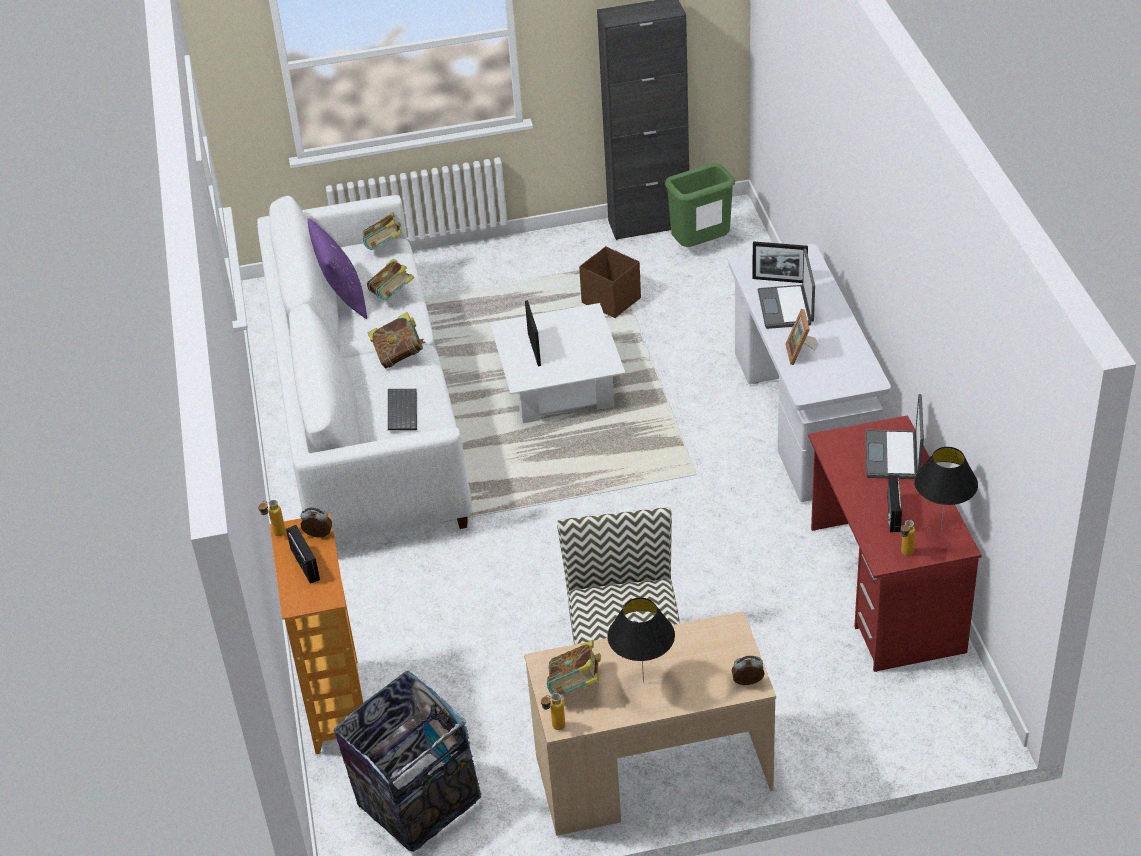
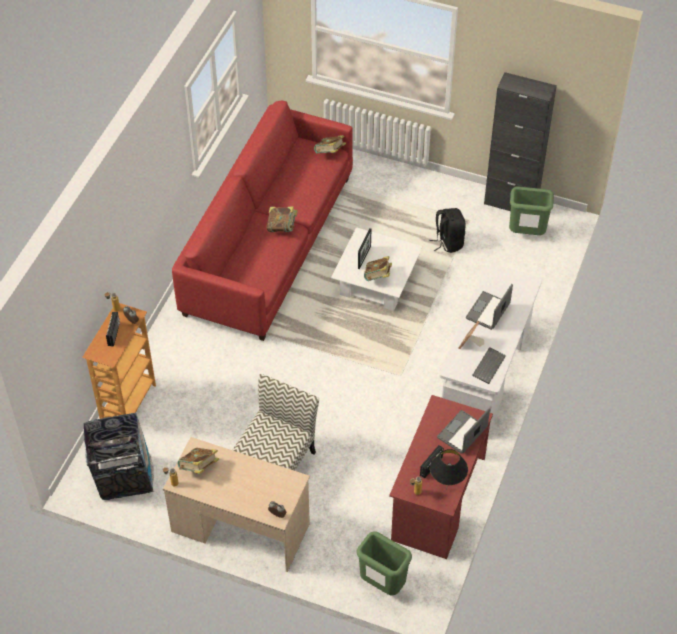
camera: 30 degrees right, 10 degrees up
(343, 299) = (283, 176): purple pillow -> none
(367, 413) = (268, 245): white sofa -> red sofa
(392, 295) = (308, 187): book -> book (377, 277)
(401, 410) = (257, 261): keyboard -> keyboard (488, 365)
(611, 300) = (448, 242): brown storage box -> black backpack
(643, 681) = (231, 484): black table lamp -> none
(779, 280) = (501, 291): picture frame -> none
(914, 731) = (382, 584): none -> green trash can

